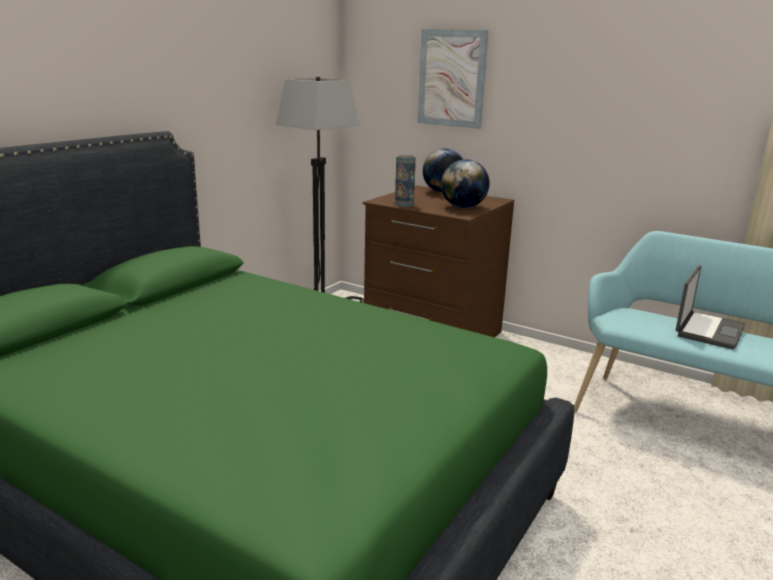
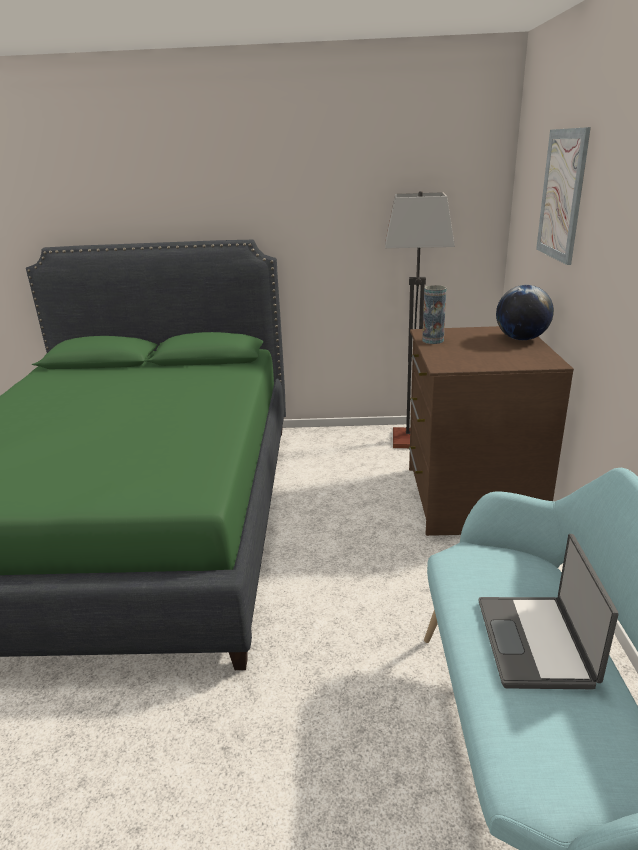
camera: 60 degrees right, 5 degrees up
(463, 207) = (474, 359): globe -> none
(708, 331) = (537, 642): laptop -> laptop turned 90 degrees clockwise

